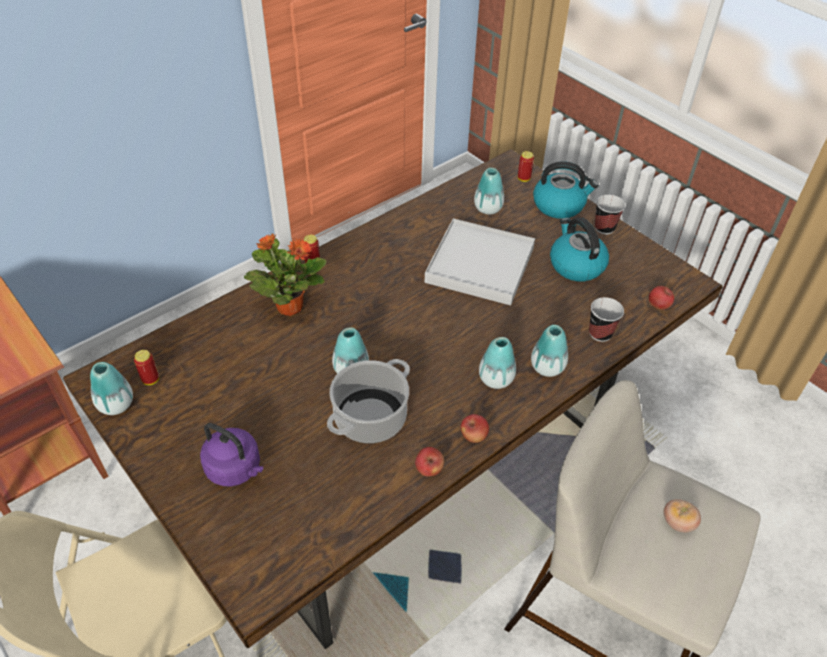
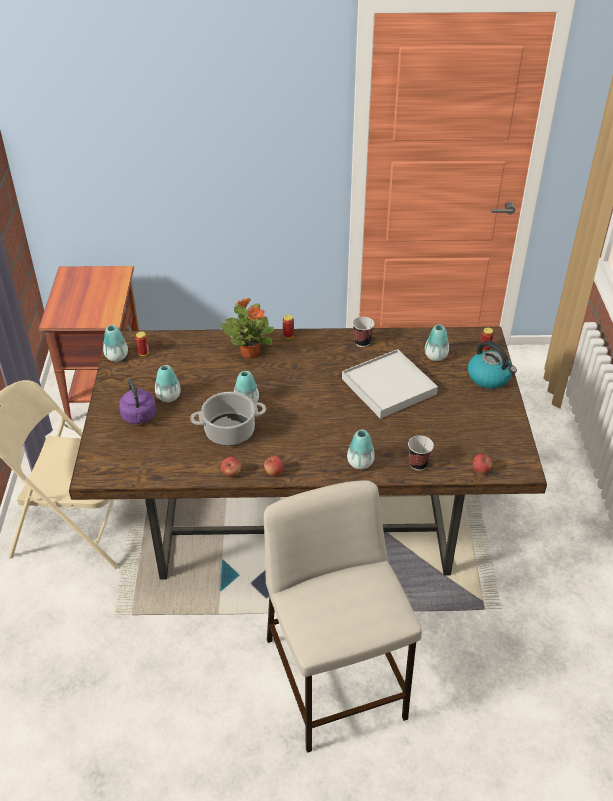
camera: 40 degrees right, 5 degrees down
(496, 379) = (321, 452): vase -> vase (168, 397)
(576, 265) = (453, 418): kettle -> none
(604, 228) = (504, 406): cup -> cup (362, 342)
(678, 523) = (356, 596): tomato -> none

